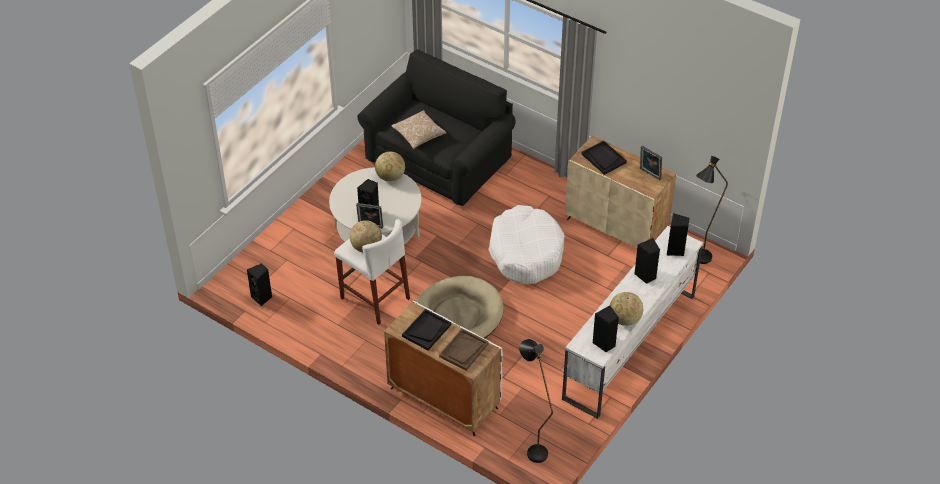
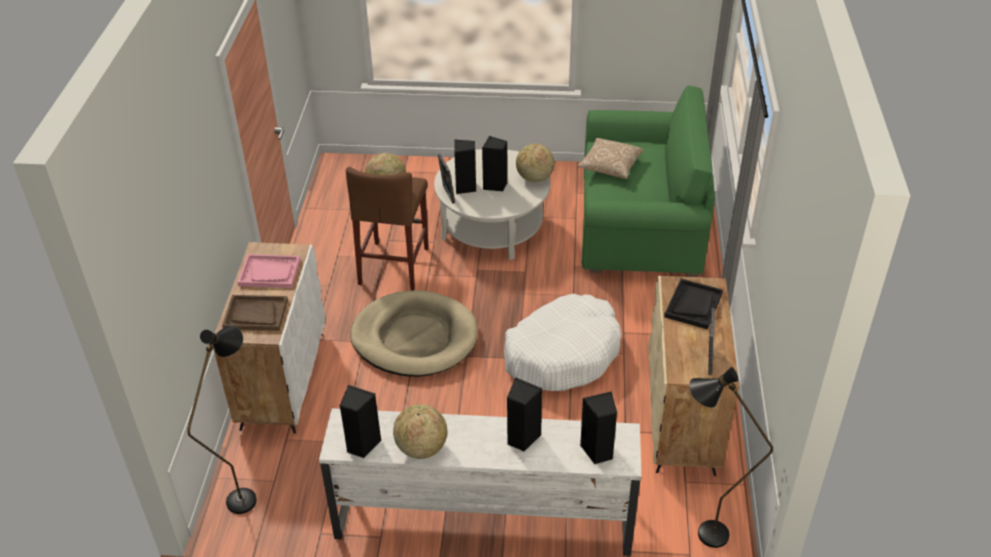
camera: 60 degrees right, 5 degrees down
(262, 298) = (337, 193): black speaker -> black speaker (495, 185)
(374, 298) = (394, 266): white stool -> brown stool
(426, 330) = (270, 272): black tray -> pink tray
(439, 160) = (639, 226): black sofa -> green sofa

